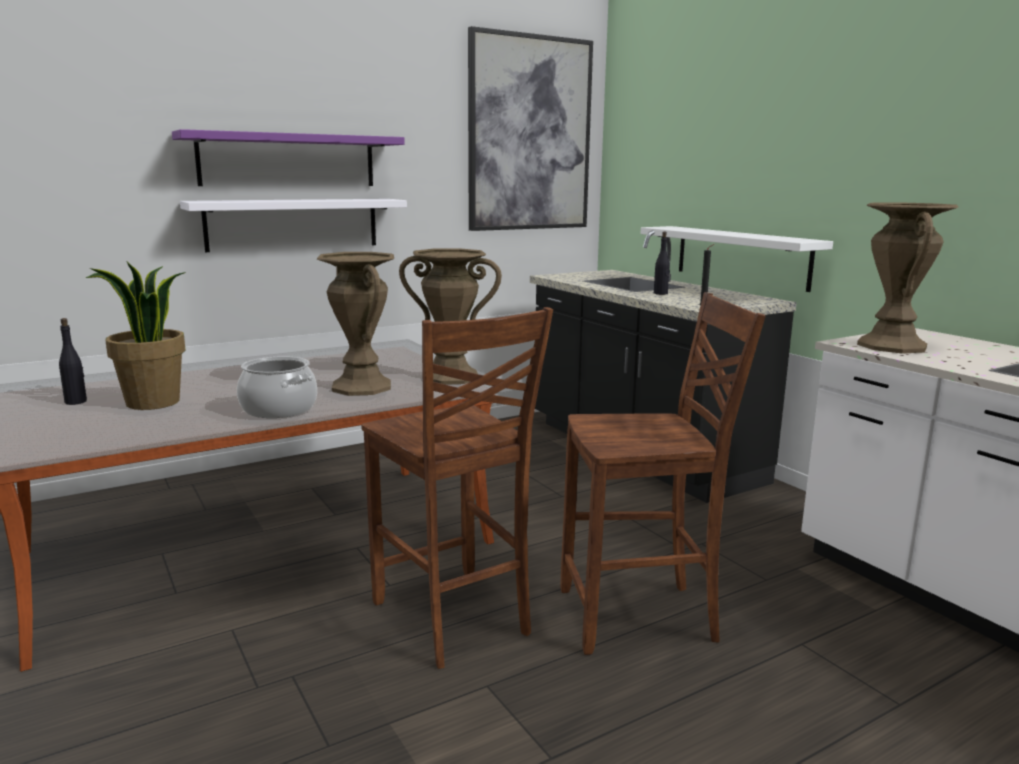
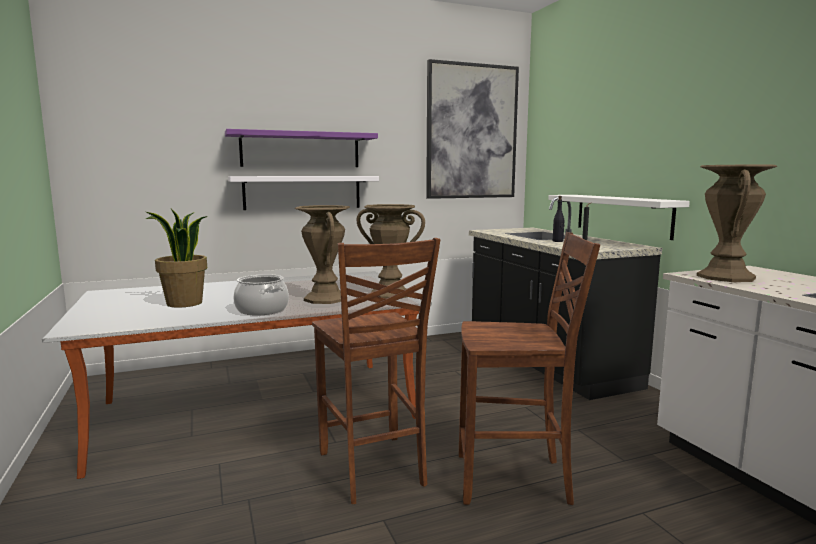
camera: 10 degrees right, 5 degrees down
(76, 402) = (138, 301): black bottle -> none

